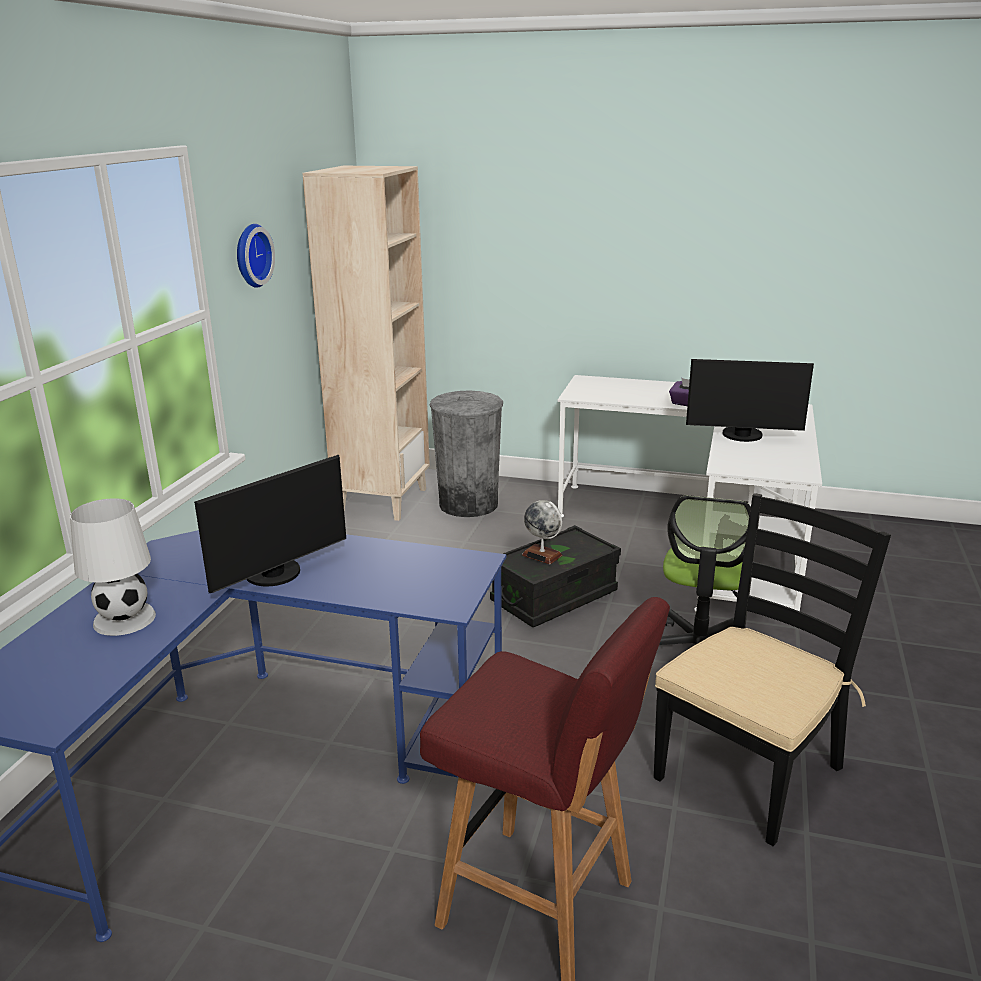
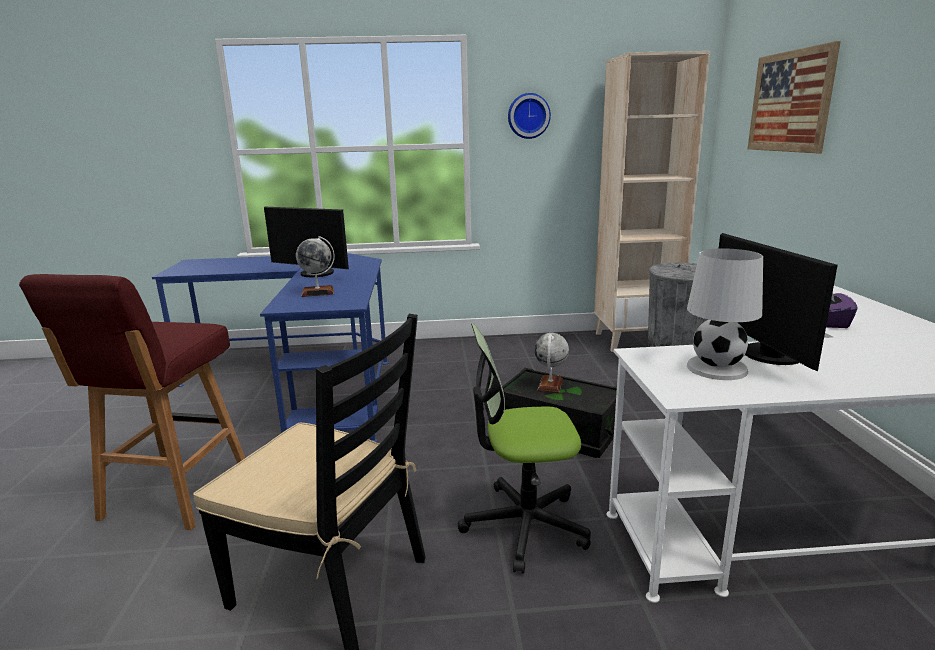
camera: 70 degrees right, 5 degrees down
(123, 619) = (261, 264): white table lamp -> white table lamp (715, 368)
(397, 578) = (318, 292): none -> globe
(500, 219) = (790, 101): none -> picture

